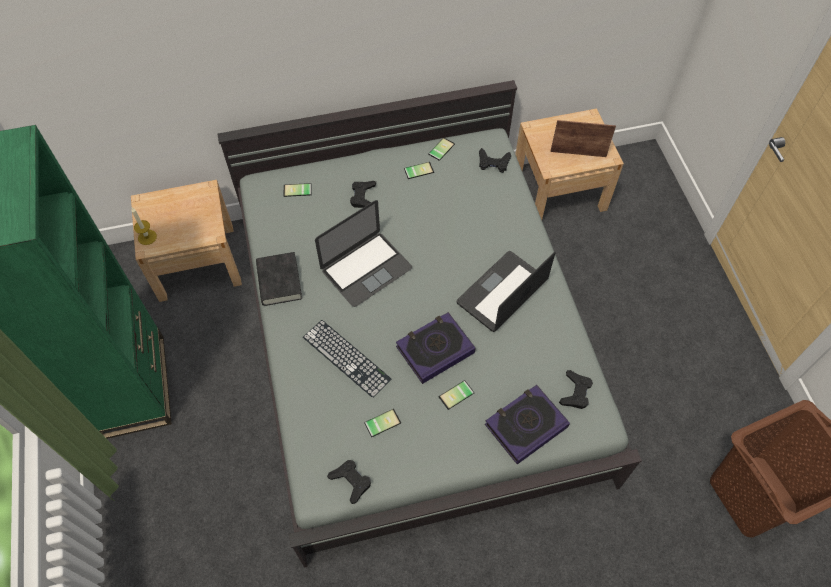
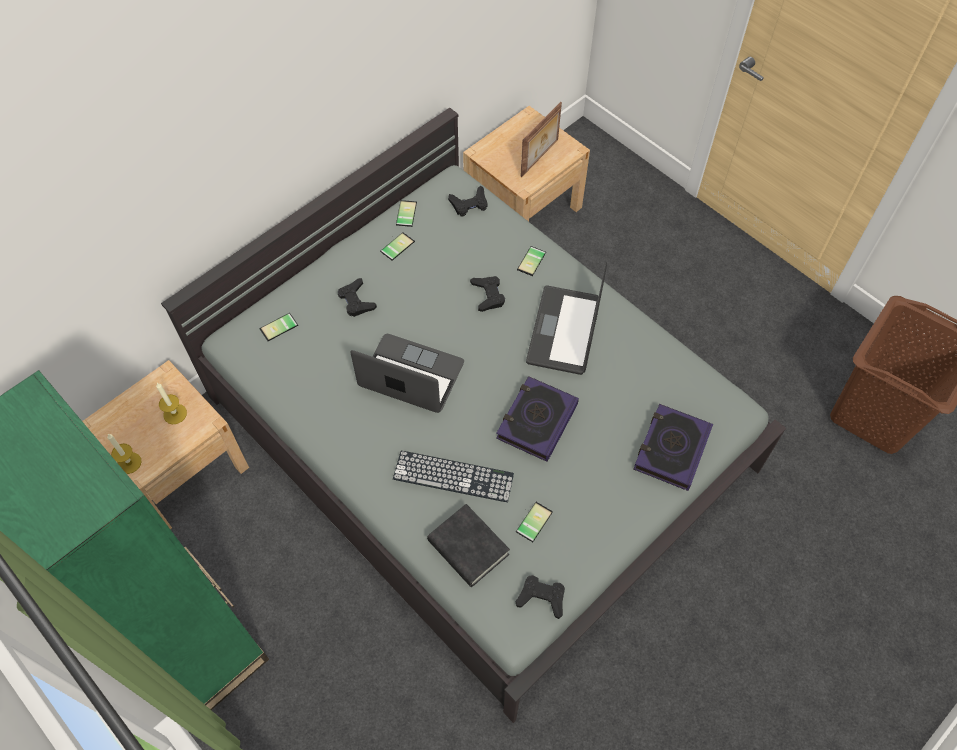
camera: 30 degrees left, 0 degrees up
(196, 218) = (175, 414): none -> candle
(279, 281) = (326, 434): black book -> black book (468, 548)
(366, 268) = (411, 374): laptop -> laptop turned 90 degrees counterclockwise
(457, 396) = (588, 456): phone -> phone (533, 261)
(575, 392) = (695, 393): black game controller -> black game controller (488, 295)
(578, 153) = (540, 158): picture frame -> picture frame turned 150 degrees clockwise

